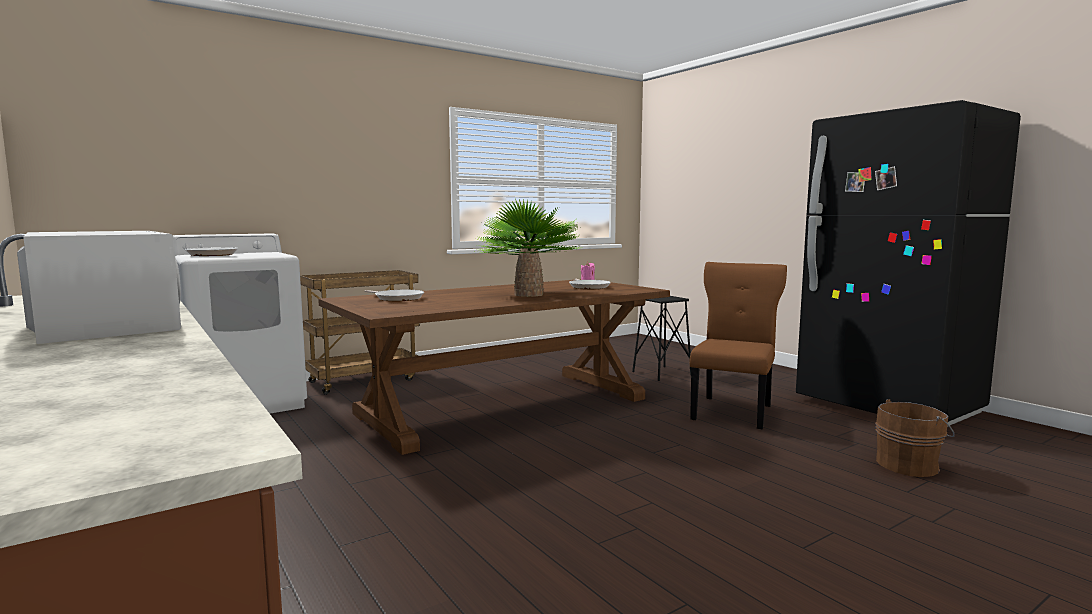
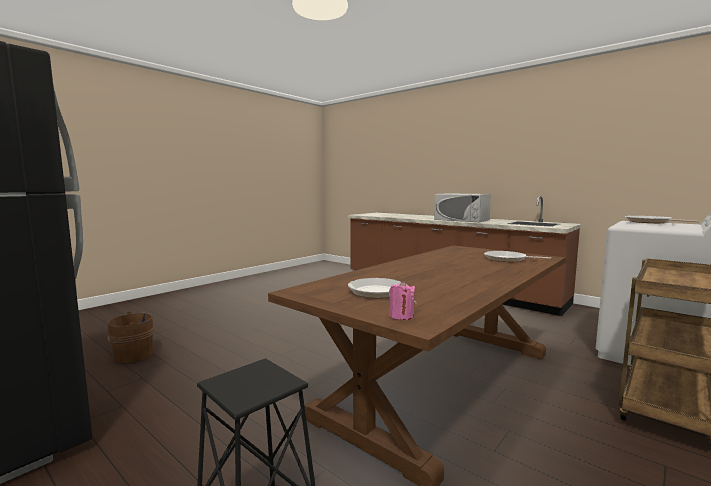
camera: 165 degrees right, 0 degrees up
(528, 294) = (419, 271): potted plant -> none
(733, 411) = (206, 405): brown chair -> none

